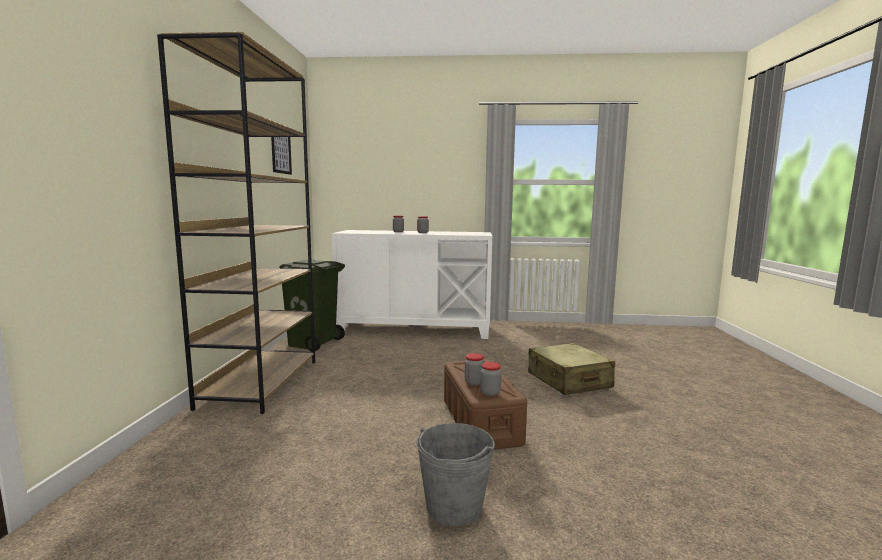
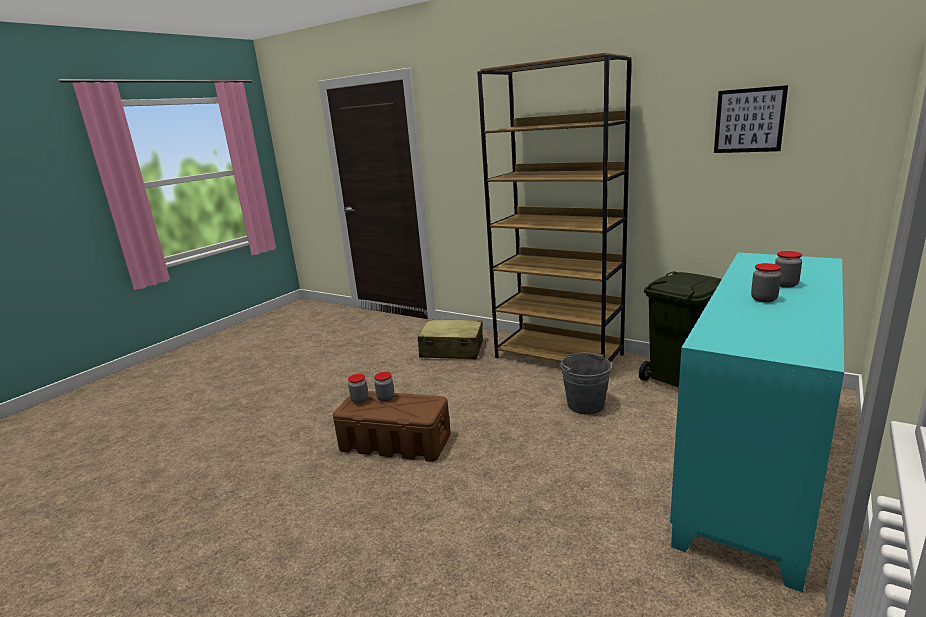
camera: 120 degrees right, 10 degrees up
(414, 329) = (755, 471): white cabinet -> turquoise cabinet
(454, 507) = (322, 406): grey bucket -> grey bucket (585, 405)
(568, 381) = (422, 553): beige suitcase -> beige suitcase (452, 349)

